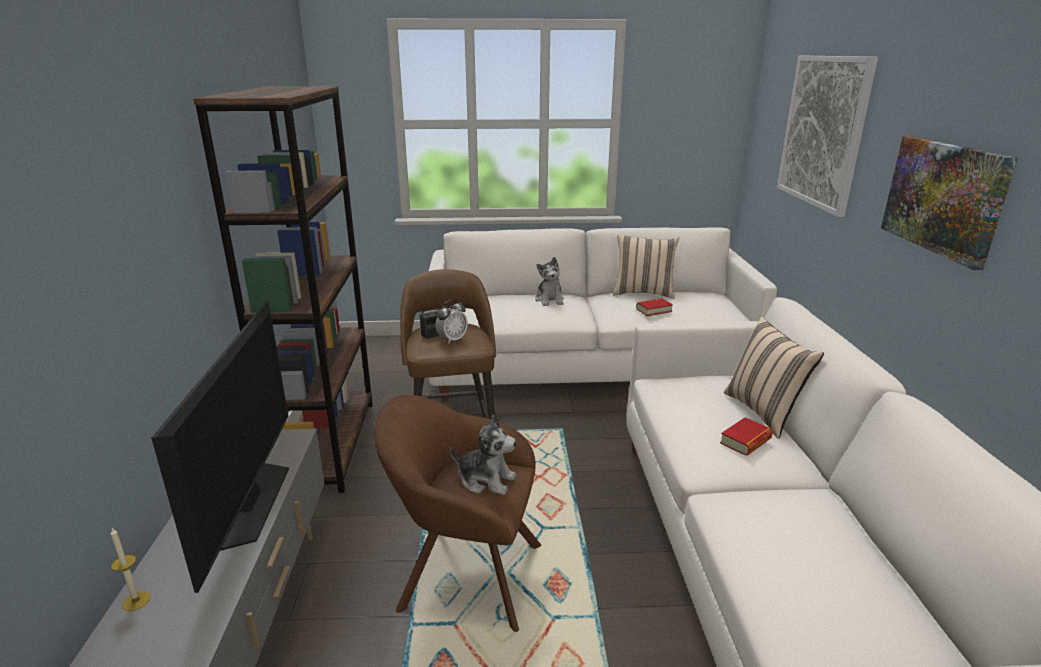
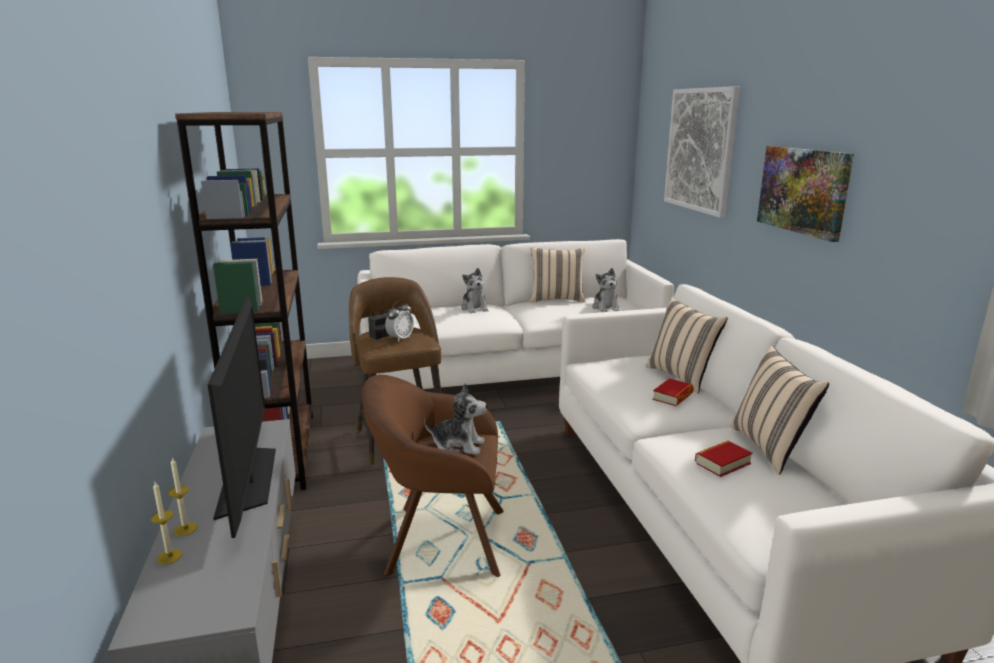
camera: 10 degrees left, 5 degrees down
(164, 565) = (185, 529): none -> candle
(653, 310) = (570, 311): book -> book (722, 463)
(696, 308) = (606, 308): none -> plush toy
(854, 531) = (770, 448): none -> beige pillow

